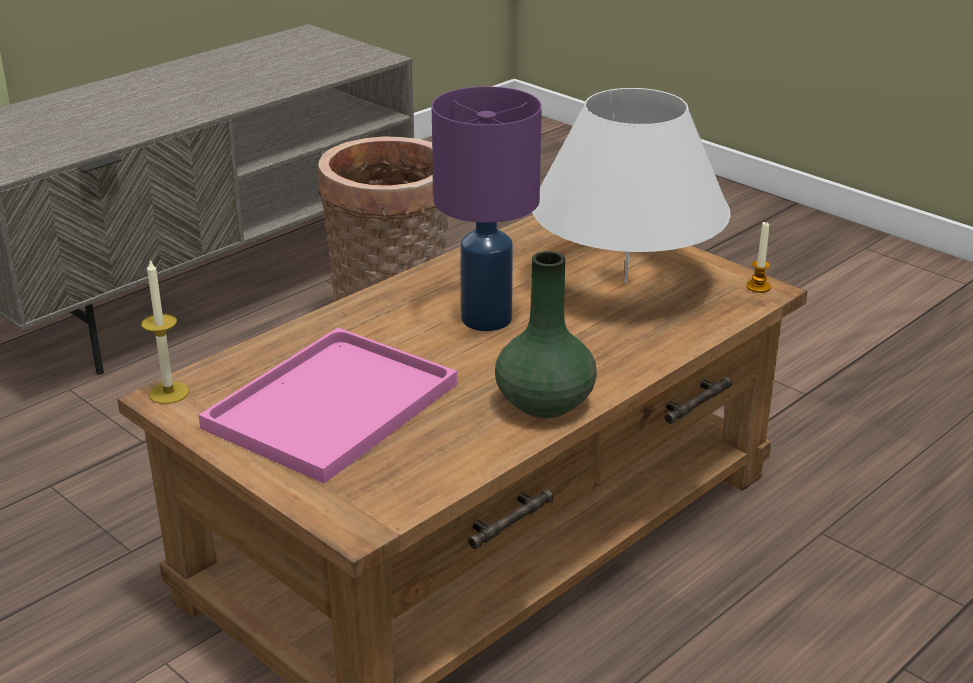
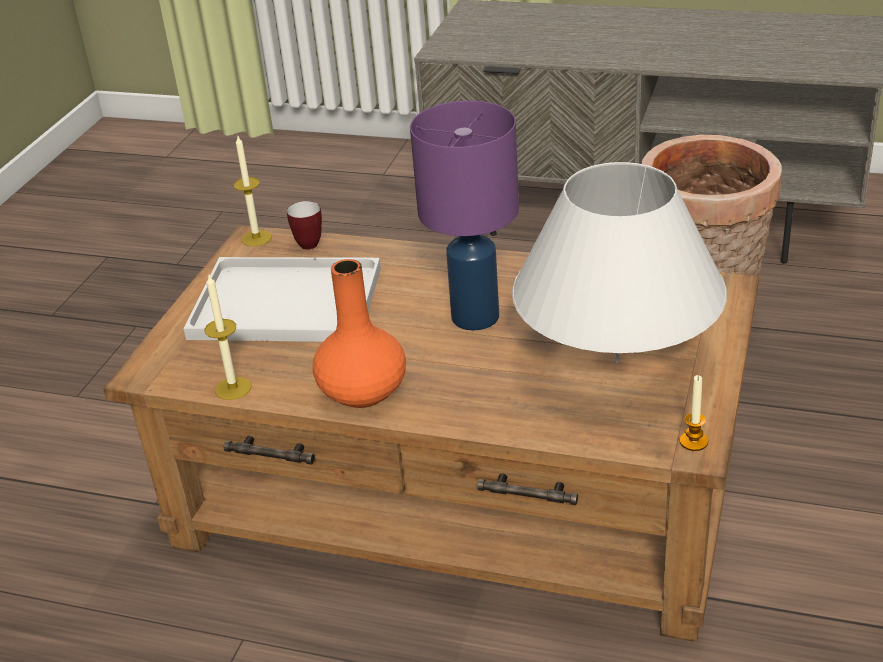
camera: 65 degrees right, 5 degrees up
(227, 365) = (308, 242): none -> mug
(333, 403) = (290, 301): pink tray -> white tray
(456, 473) = (233, 388): none -> candle
(543, 403) = (362, 392): green vase -> orange vase

